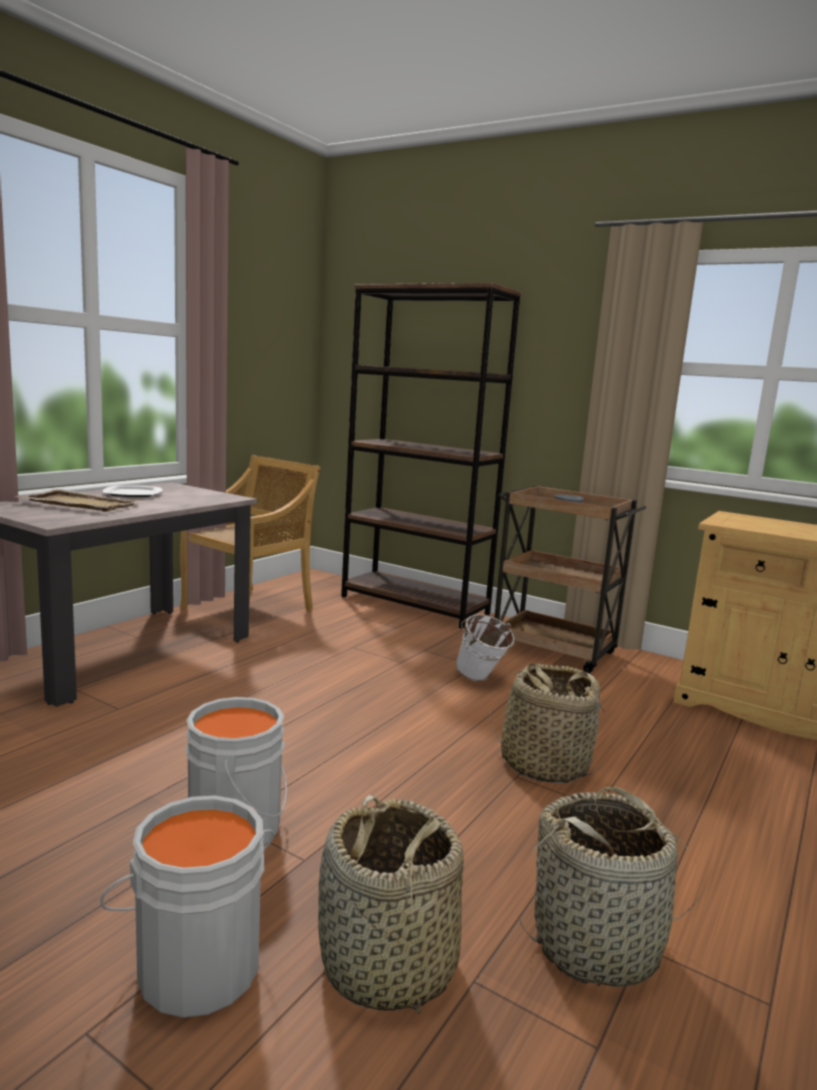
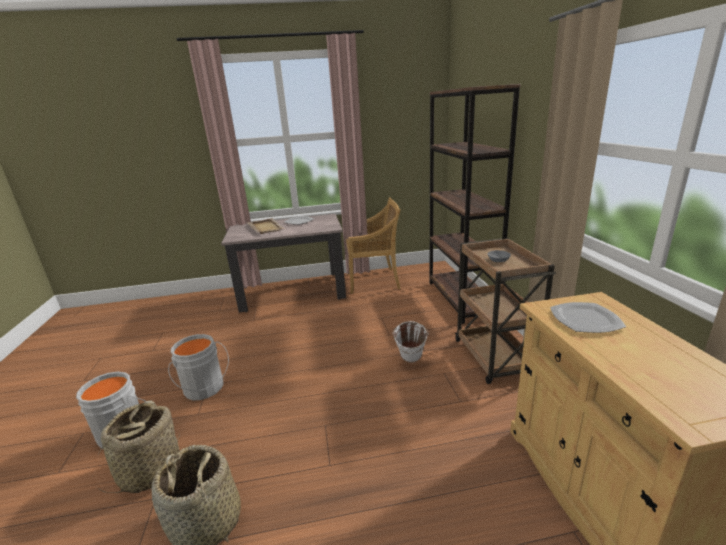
camera: 50 degrees right, 10 degrees up
(544, 764) = (349, 426): basket -> none
(762, 525) = (585, 320): none -> plate

